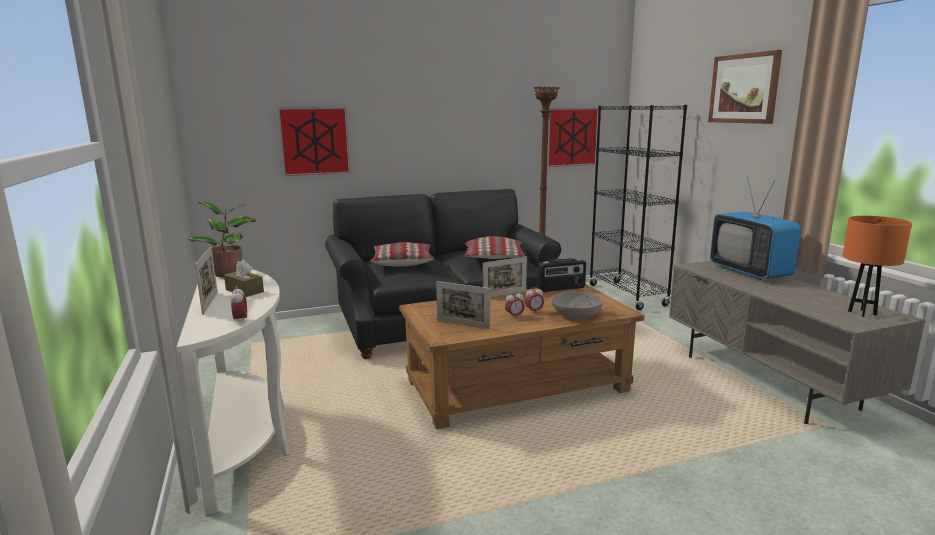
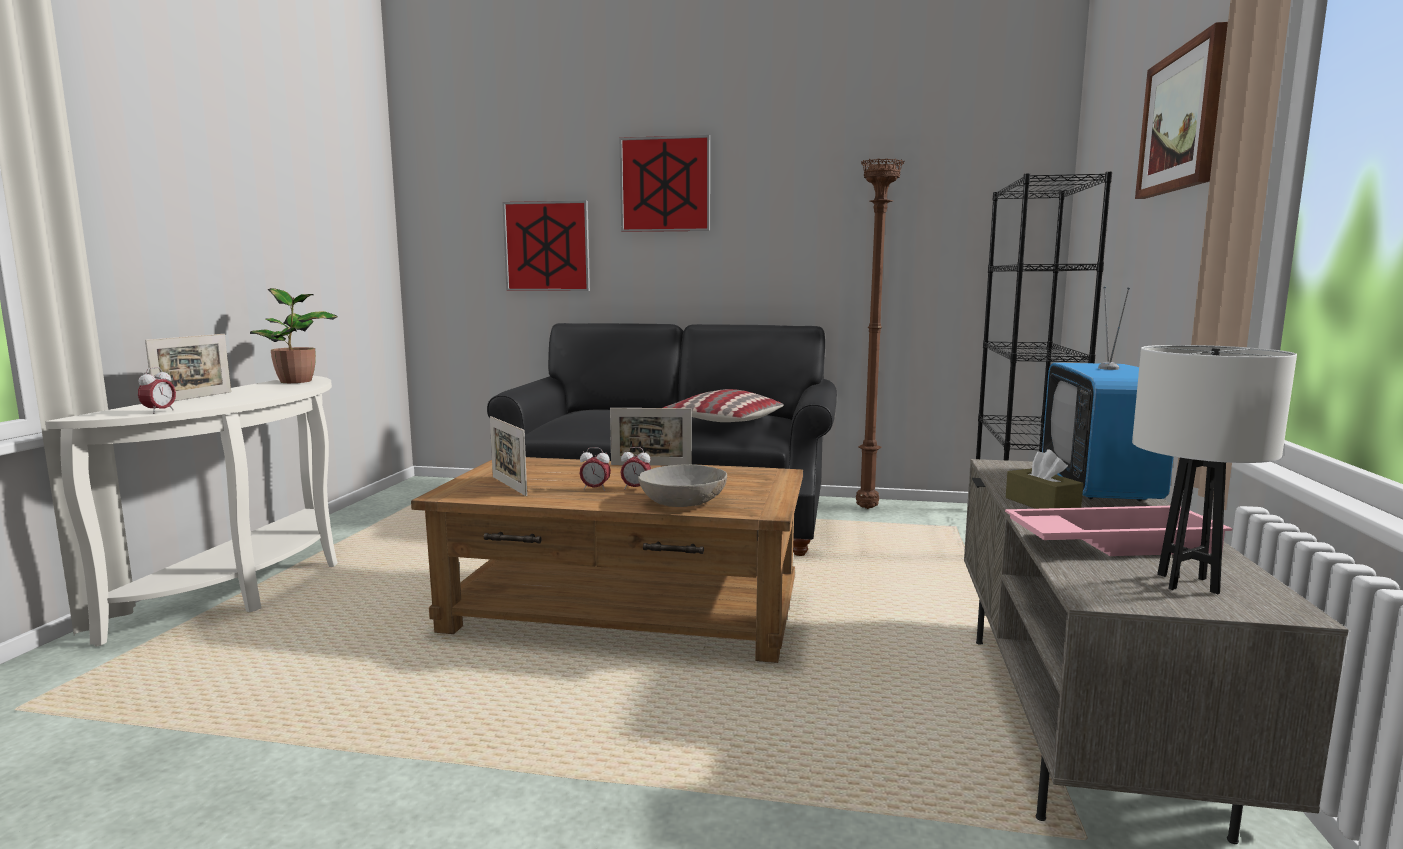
camera: 30 degrees right, 5 degrees down
(244, 291) = (255, 393): brown tissue box -> brown tissue box (1042, 504)
(402, 262) = (597, 412): pillow -> none
(561, 289) = (747, 471): radio -> none
(572, 137) = (950, 248): picture -> picture (665, 184)
(809, 300) = (1112, 542): none -> pink tray
(862, 313) = (1187, 584): orange table lamp -> white table lamp

